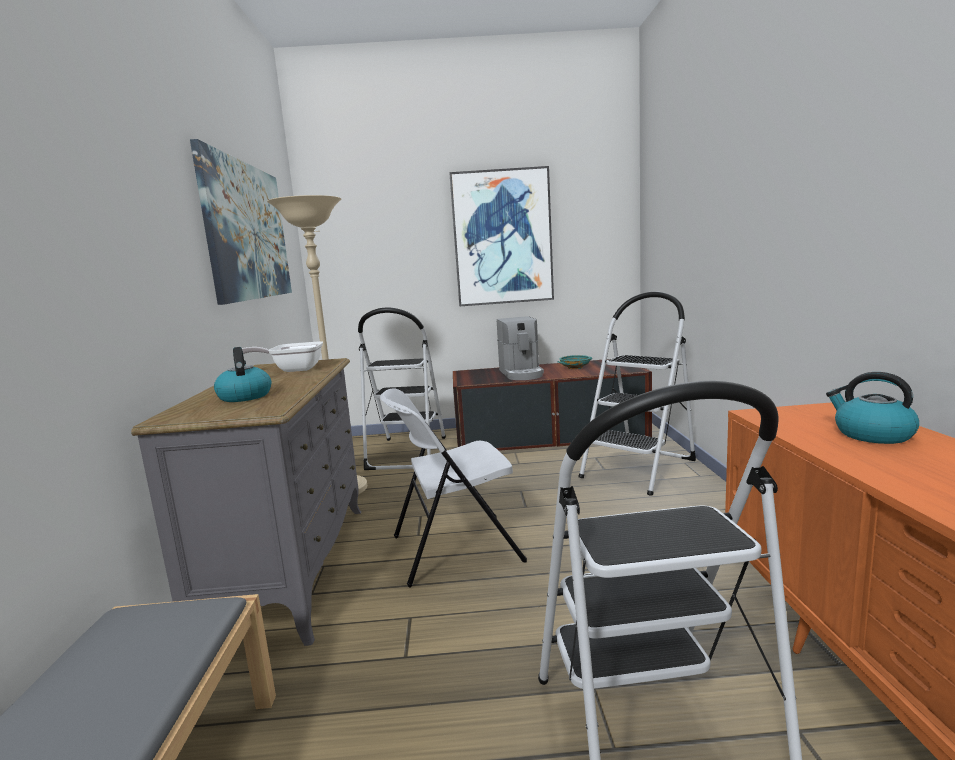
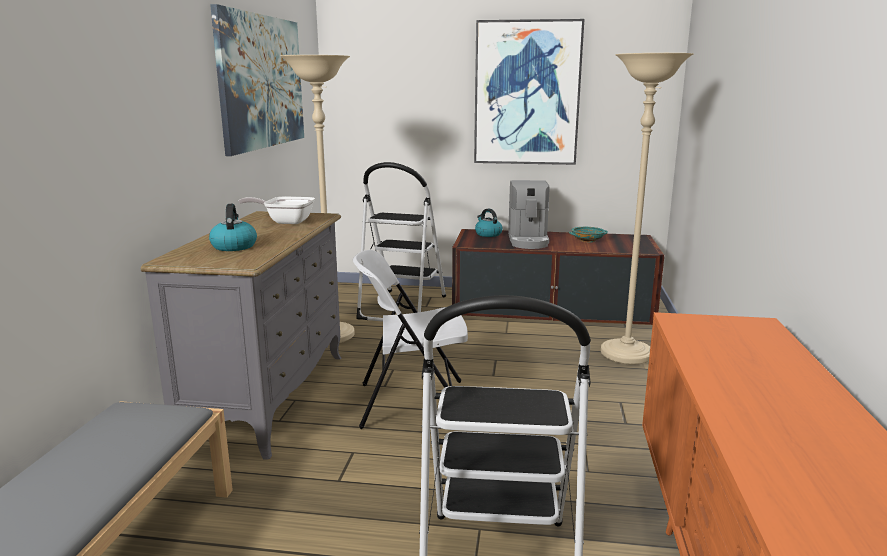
camera: 10 degrees right, 5 degrees up
(641, 468) = (626, 355): step ladder -> beige floor lamp
(872, 435) = (753, 353): kettle -> kettle (488, 234)

